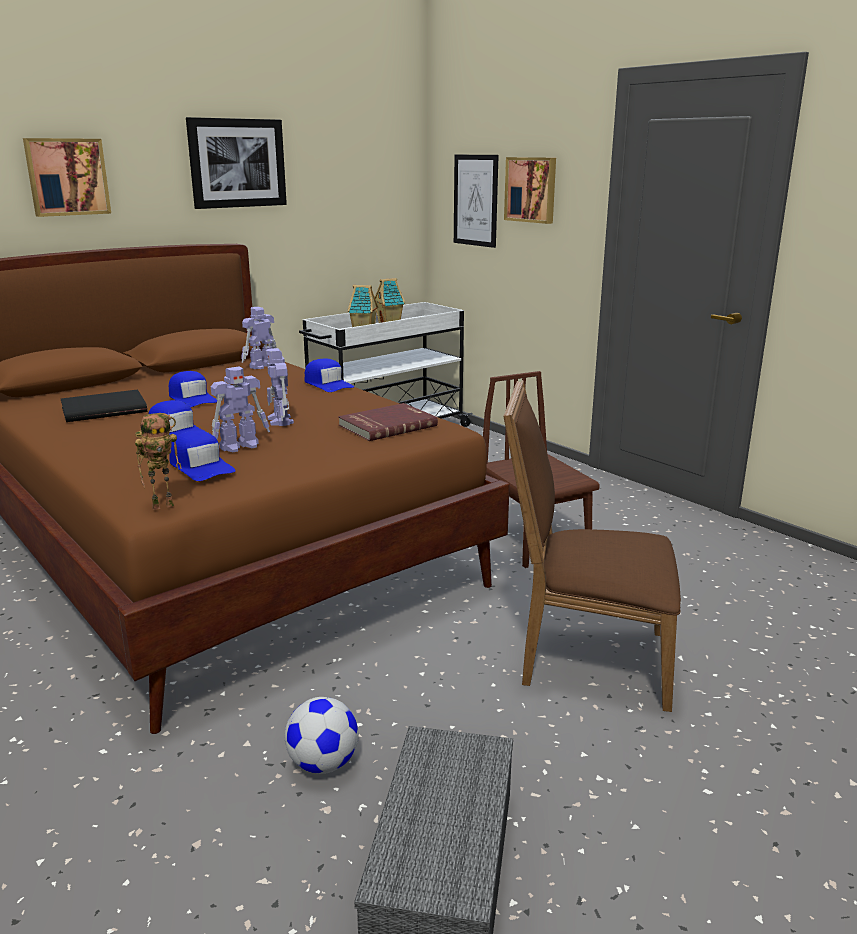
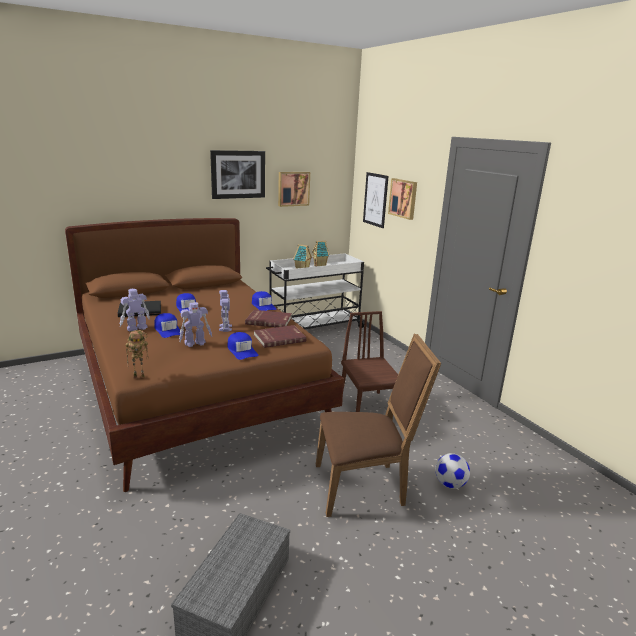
camera: 10 degrees right, 0 degrees up
(67, 177) = (143, 181): picture -> picture (293, 188)
(200, 466) = (168, 354): blue cap -> blue cap (242, 350)
(261, 366) = (235, 289): toy robot -> toy robot (136, 328)
(323, 763) = (200, 523): football -> football (450, 484)
(352, 403) = (269, 320): none -> red book
(585, 659) = (364, 486): brown chair -> brown chair turned 150 degrees clockwise

